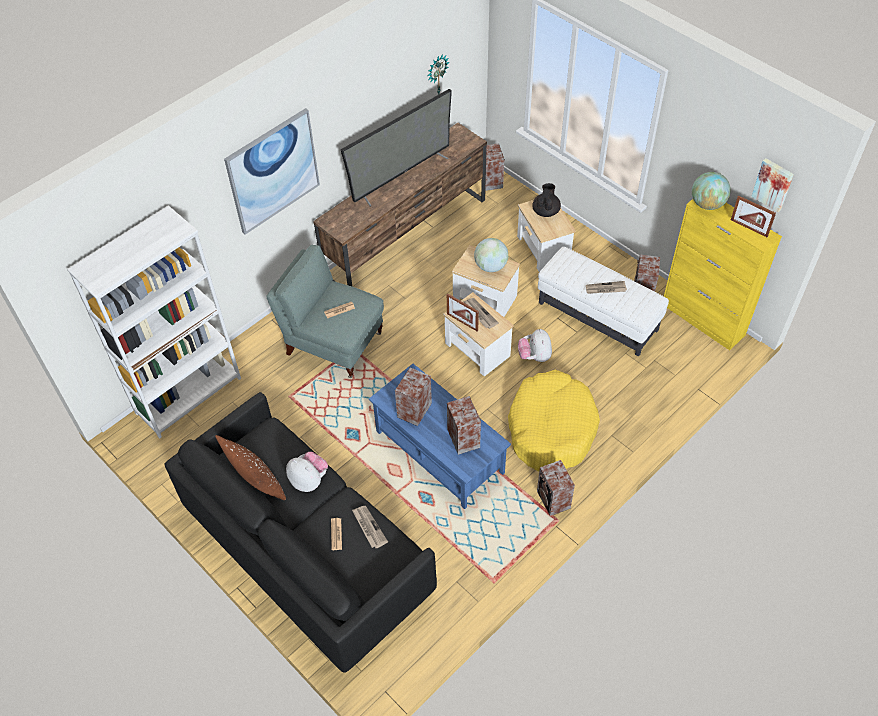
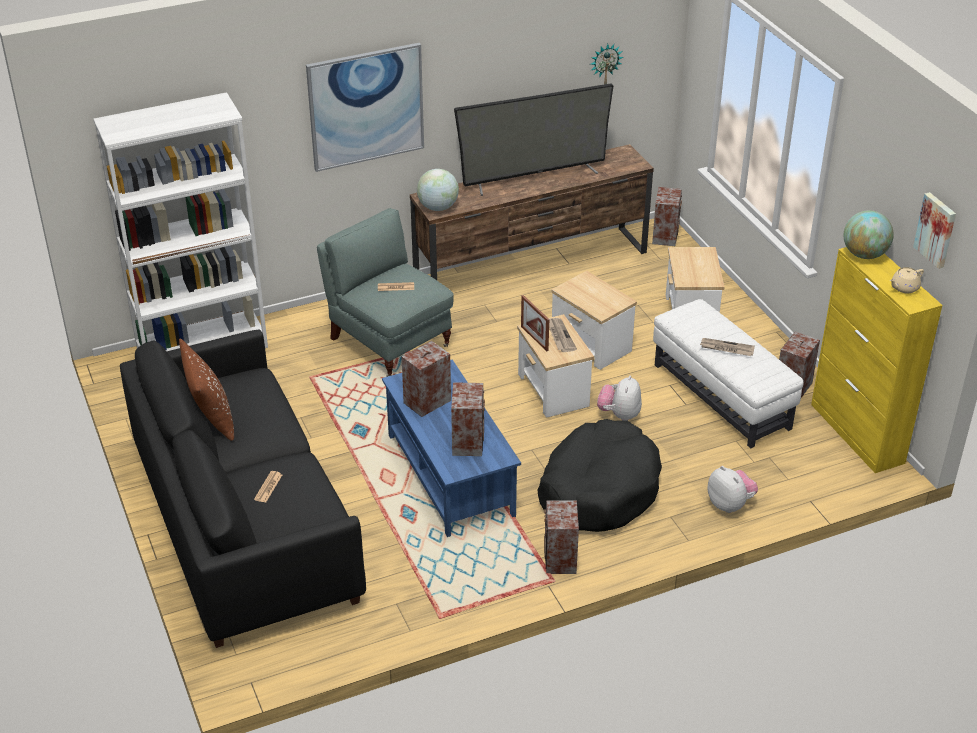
camera: 20 degrees right, 15 degrees down
(309, 480) = (269, 431): plush toy -> plush toy (730, 504)
(369, 527) = (308, 491): newspaper -> none
(490, 266) = (599, 296): globe -> globe (438, 207)
(546, 211) = (698, 260): black teapot -> none
(551, 428) = (598, 489): yellow dog bed -> black dog bed
(749, 228) = (904, 288): picture frame -> beige teapot

